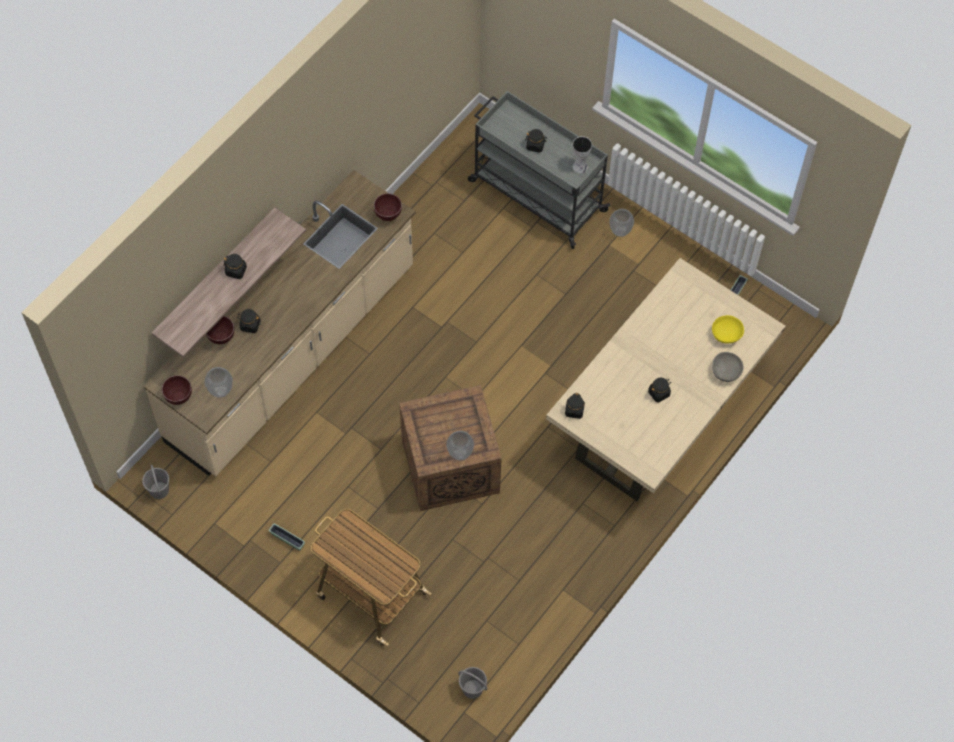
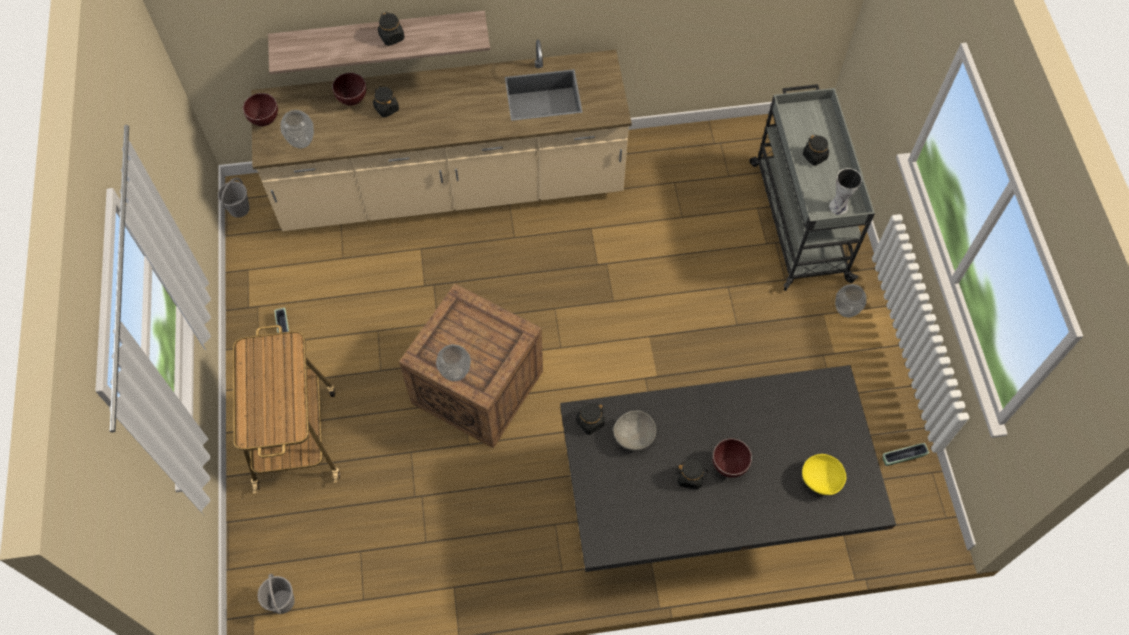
camera: 45 degrees right, 0 degrees up
(388, 215) = (603, 109): brown bowl -> brown bowl (729, 466)
(657, 415) = (709, 506): beige dining table -> black dining table
(725, 372) = (781, 517): grey bowl -> grey bowl (633, 437)

